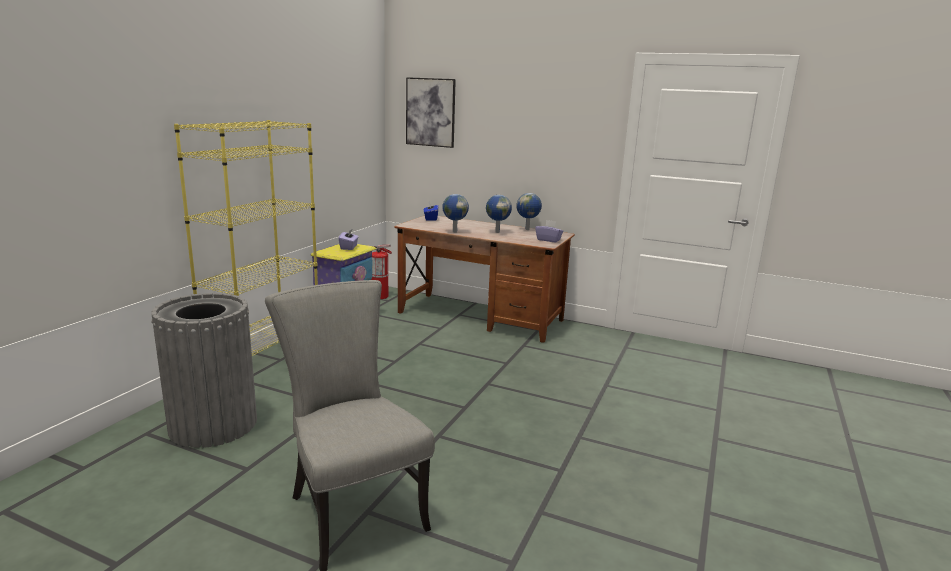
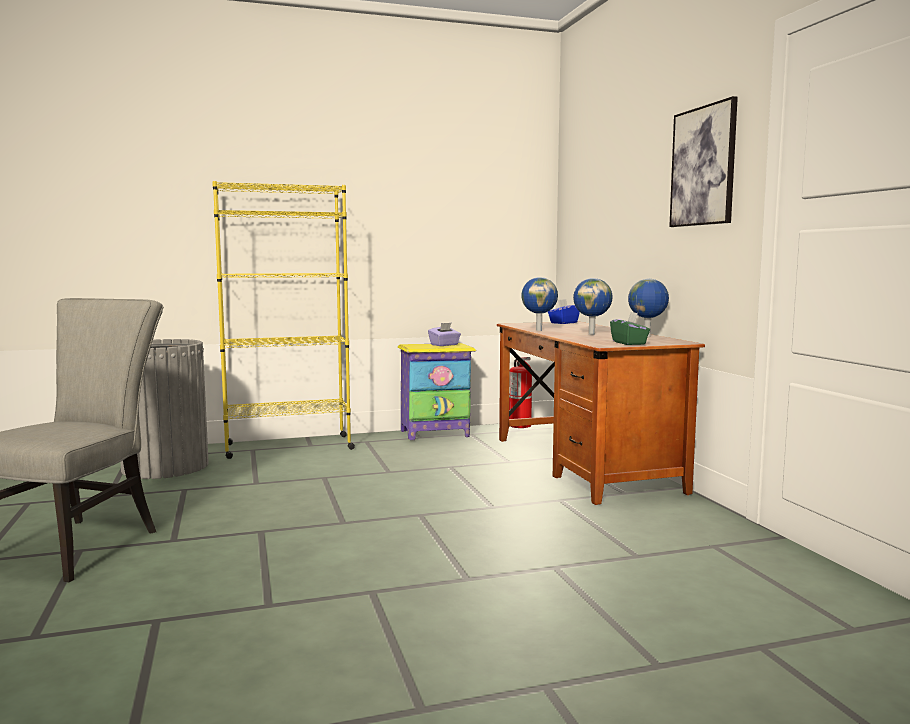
camera: 50 degrees right, 10 degrees down
(430, 112) = (586, 184): picture -> picture (703, 166)
(548, 240) = (629, 343): purple tissue box -> green tissue box

